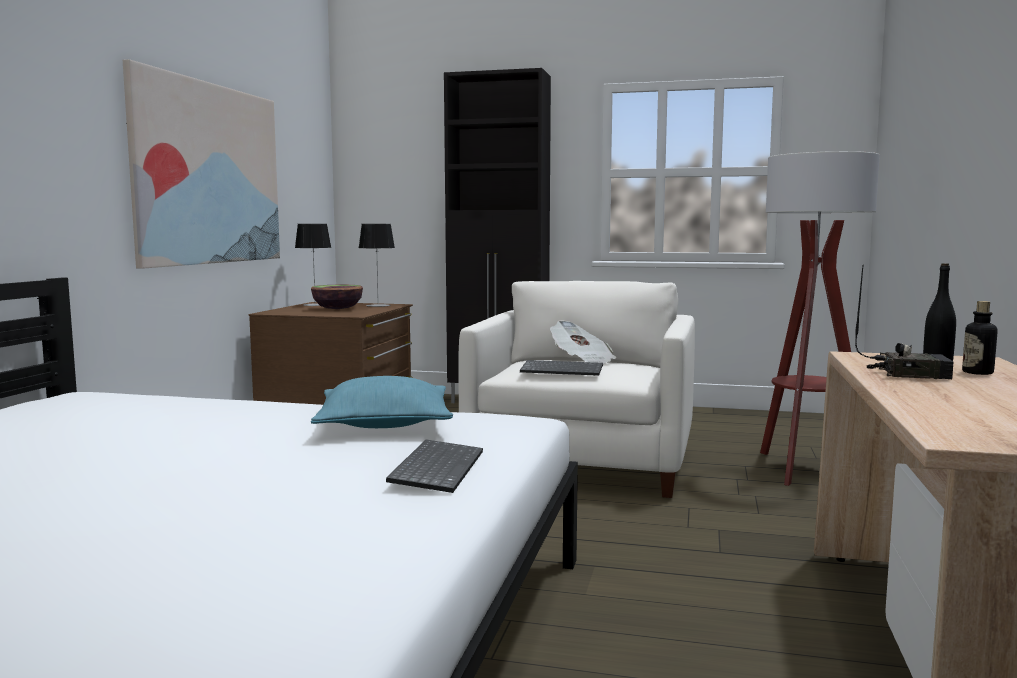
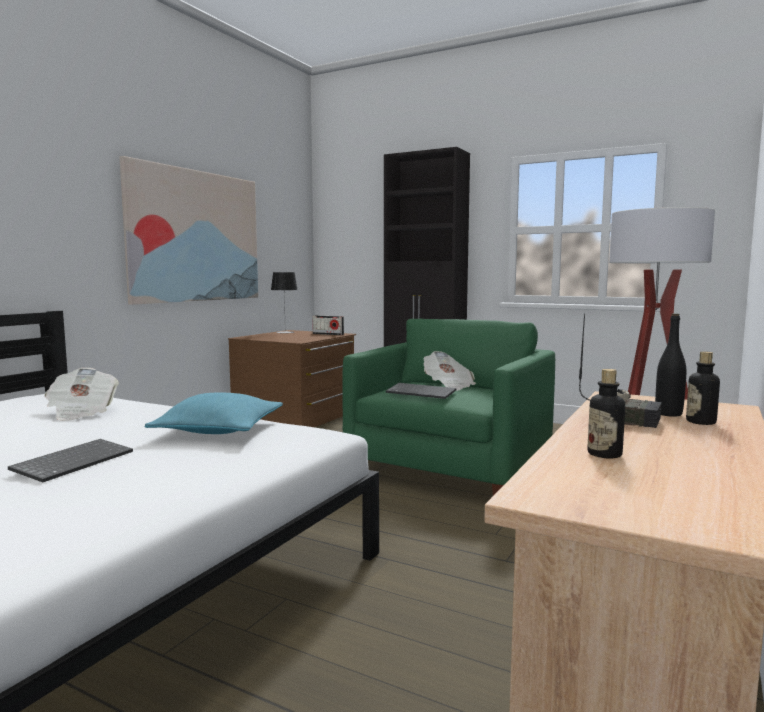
camera: 15 degrees right, 0 degrees up
(161, 415) = (82, 412): none -> newspaper
(337, 309) = (294, 336): bowl -> none
(378, 305) = (328, 334): table lamp -> radio
(436, 468) = (197, 472): keyboard -> keyboard (74, 461)
(582, 463) = (449, 469): white armchair -> green armchair
(948, 403) = (604, 454): none -> bottle

